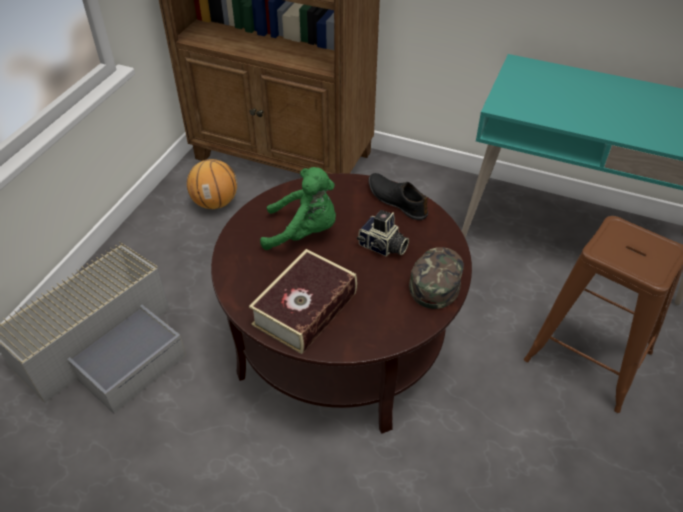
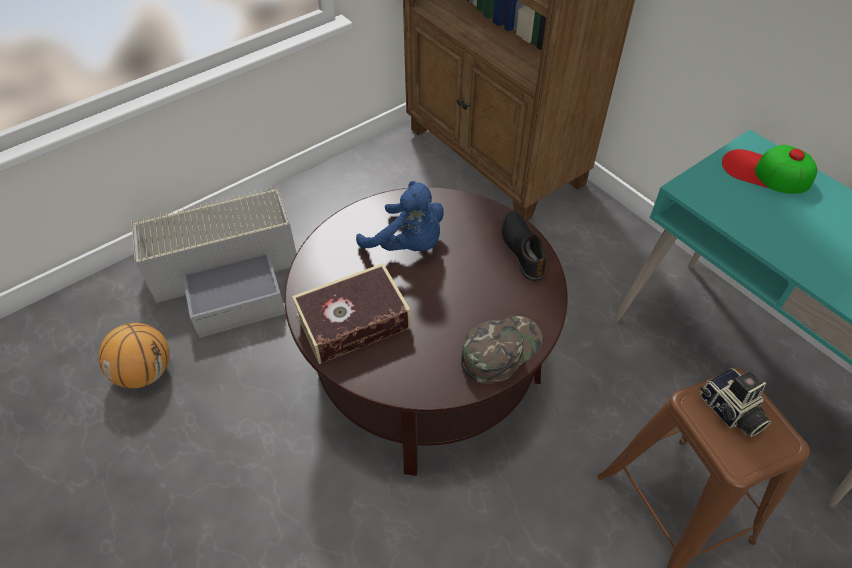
camera: 30 degrees right, 5 degrees up
(215, 202) = (402, 180): basketball -> basketball (145, 372)
(304, 232) = (408, 245): green plush toy -> blue plush toy
(382, 247) = (471, 292): camera -> camera (730, 412)
(540, 78) = (765, 172): none -> cap

